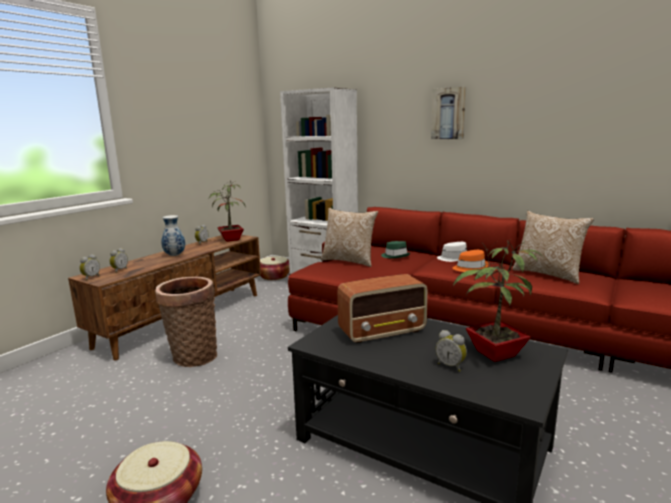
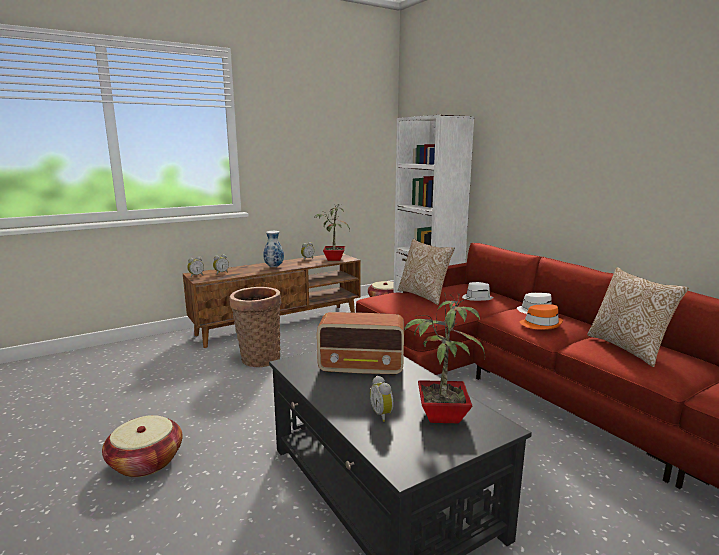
camera: 25 degrees right, 0 degrees up
(395, 256) = (477, 298): green hat -> white hat
(448, 113) = (563, 145): picture -> none

